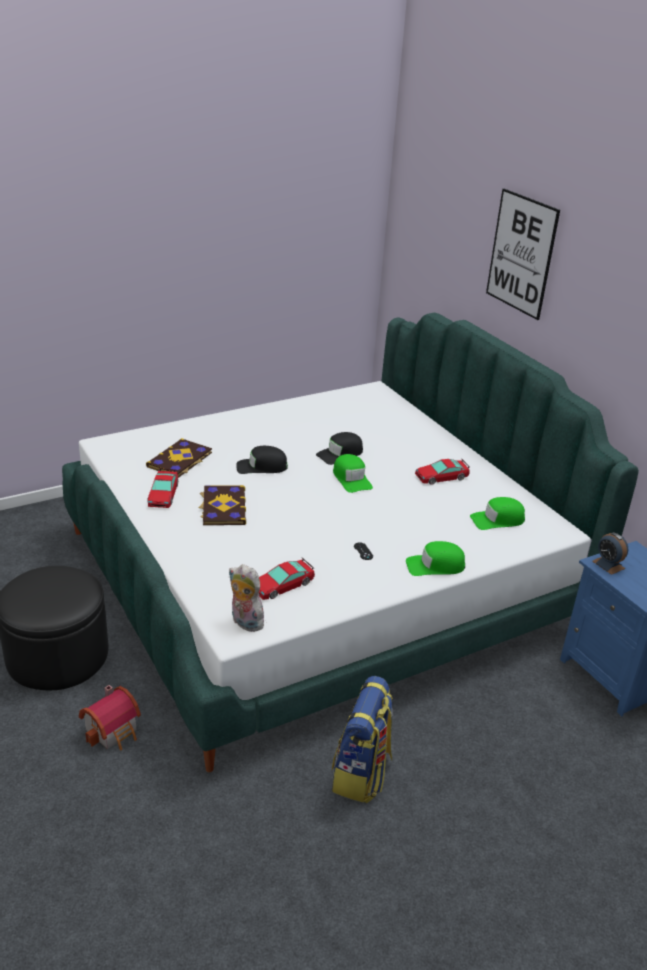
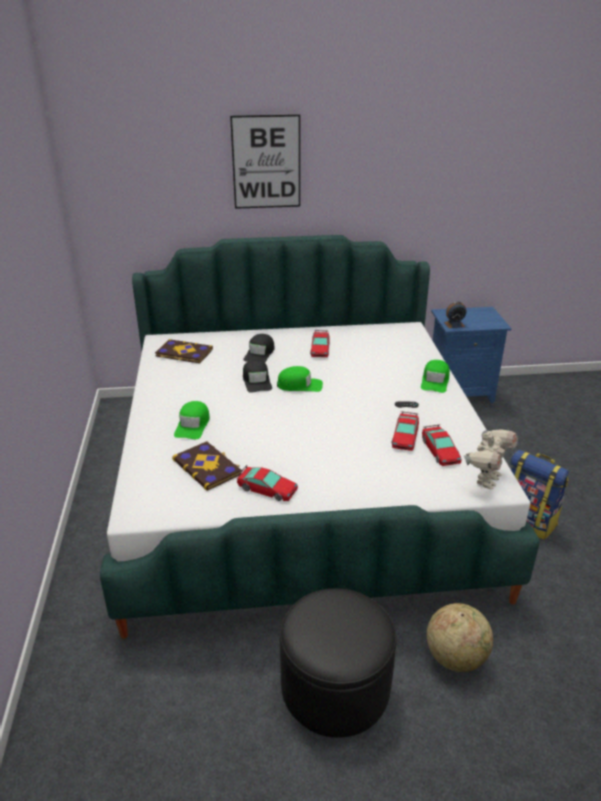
camera: 65 degrees left, 0 degrees up
(114, 730) = (455, 657): toy house -> globe
(223, 507) = (309, 457): book -> book (184, 353)
(244, 622) = (486, 480): plush toy -> toy robot
(261, 467) = (252, 423): black cap -> black cap (260, 353)
(296, 558) = (405, 436): none -> toy car
(497, 520) = (388, 344): green cap -> green cap (193, 425)

